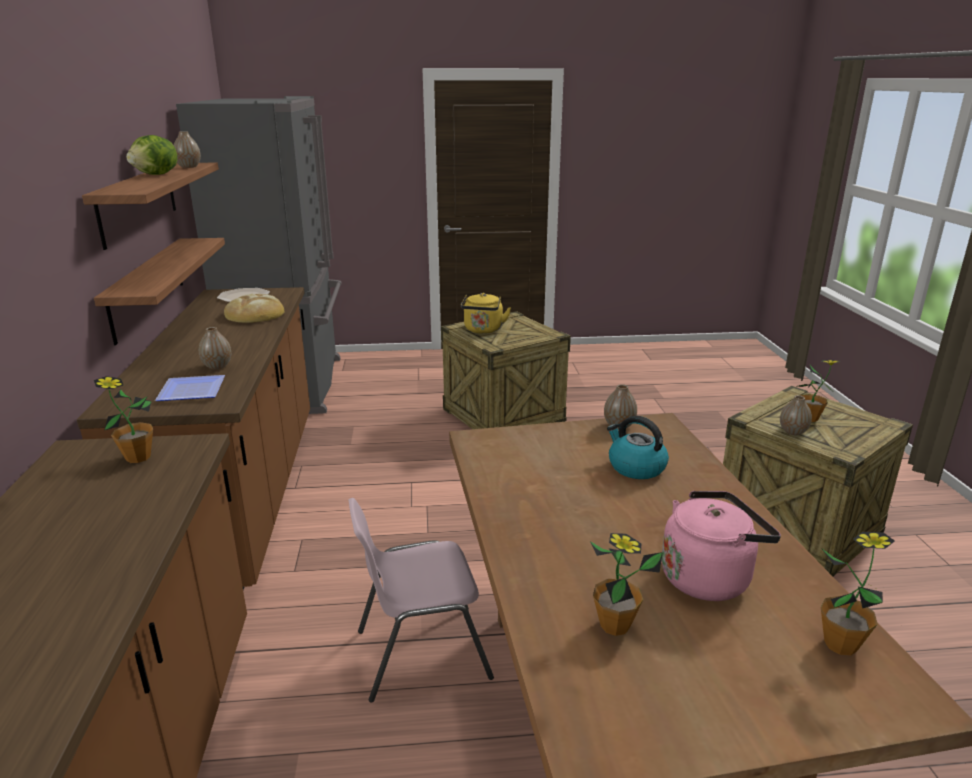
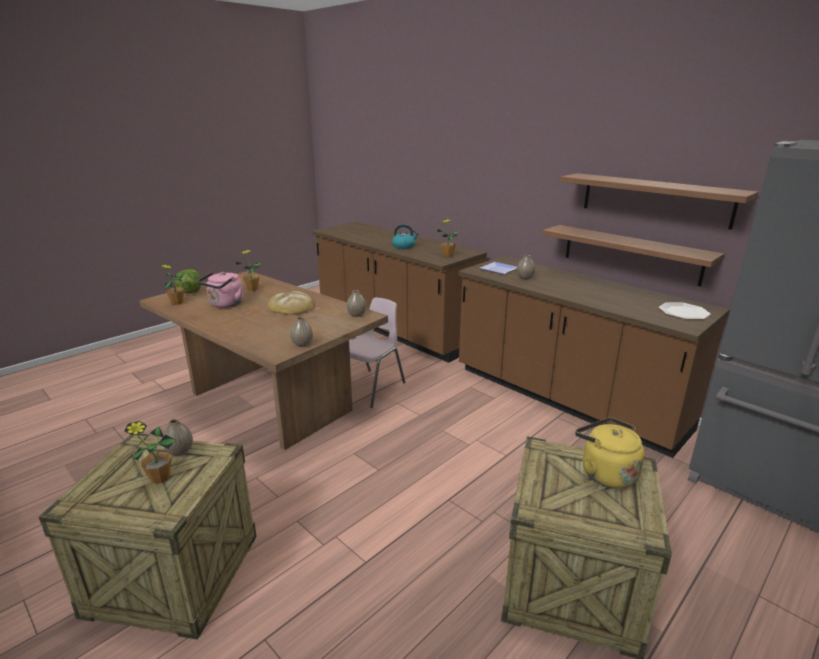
camera: 140 degrees right, 0 degrees up
(157, 175) = (656, 183): lettuce -> lettuce (190, 292)
(189, 167) = (705, 189): vase -> vase (356, 315)
(255, 314) = (621, 304): bread -> bread (291, 307)
(635, 467) = (276, 328): kettle -> kettle (404, 246)

